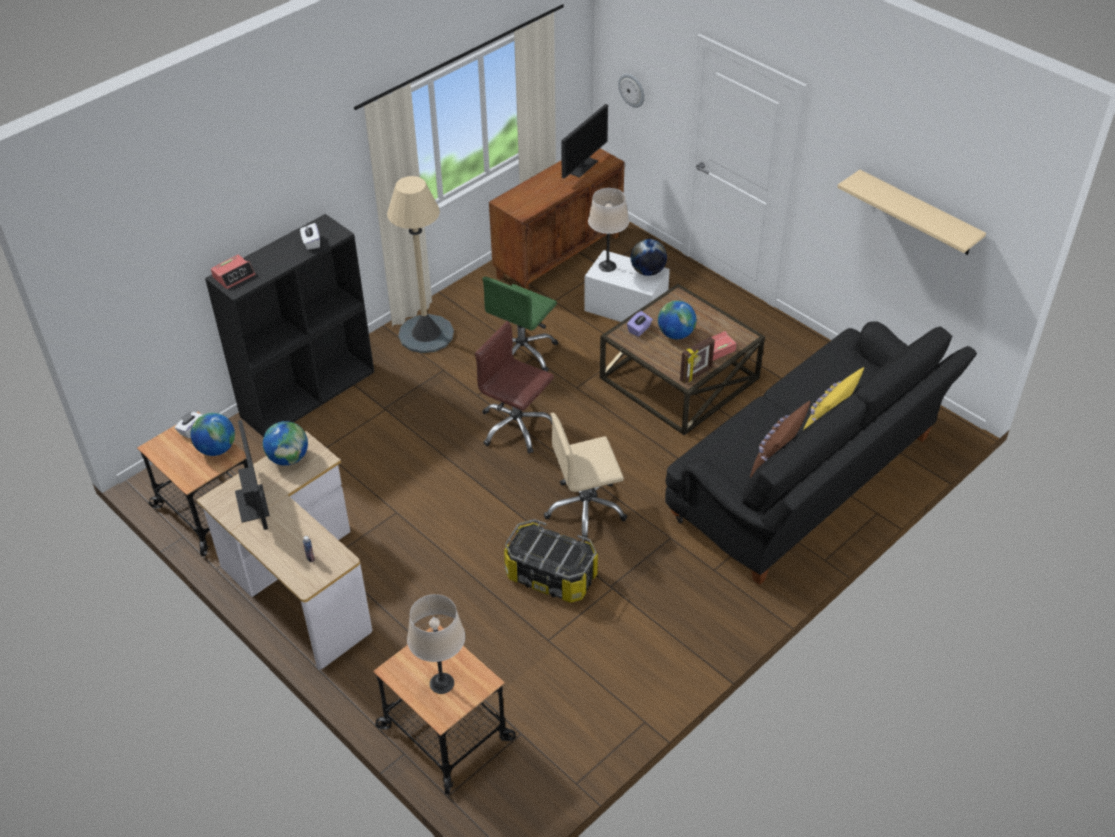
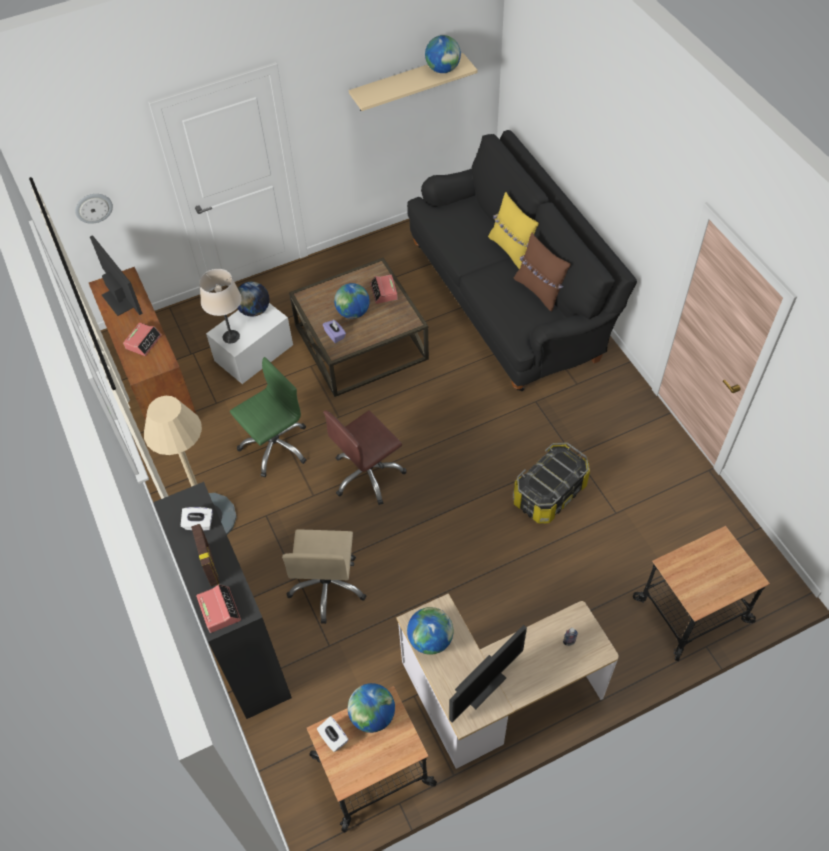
camera: 70 degrees left, 10 degrees up
(252, 503) = (481, 683): monitor -> monitor turned 135 degrees clockwise
(442, 683) = (718, 570): beige table lamp -> none
(522, 353) = (275, 446): green office chair -> green office chair turned 90 degrees counterclockwise
(539, 194) = (143, 342): none -> alarm clock
(585, 509) = (485, 449): beige office chair -> beige office chair (328, 586)
(696, 374) = (408, 313): picture frame -> picture frame (210, 566)
(943, 224) = (443, 69): none -> globe

